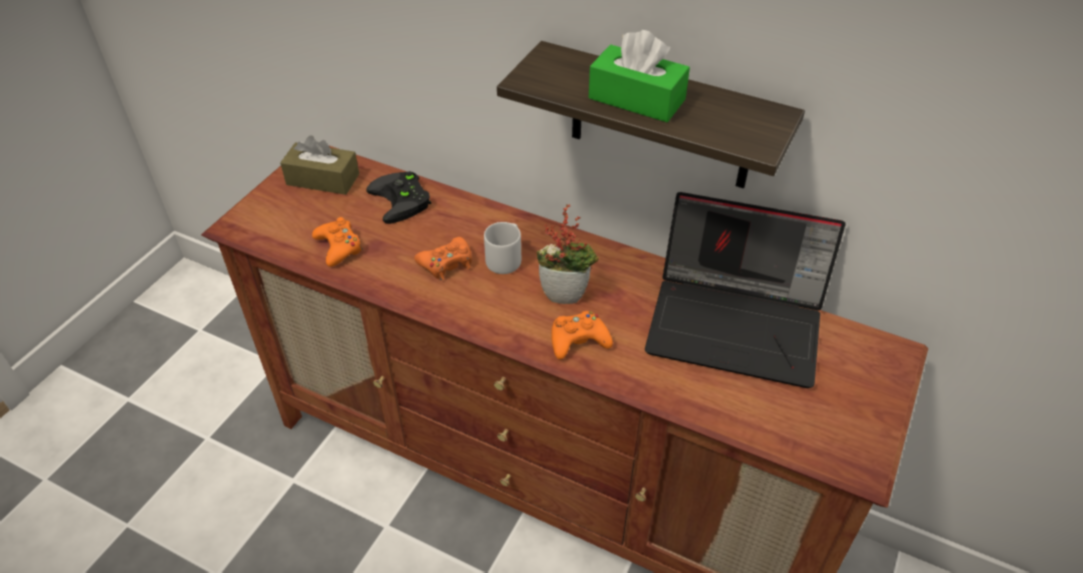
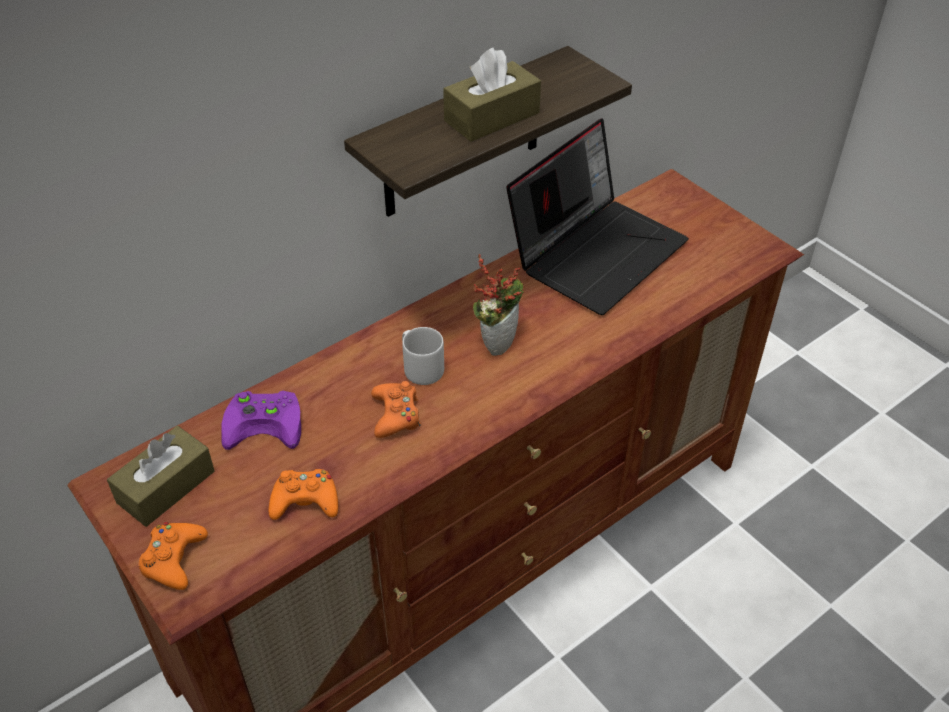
camera: 65 degrees left, 0 degrees up
(403, 201) = (266, 422): black game controller -> purple game controller
(578, 340) = (560, 354): orange game controller -> orange game controller (173, 560)
(636, 99) = (492, 117): green tissue box -> brown tissue box

